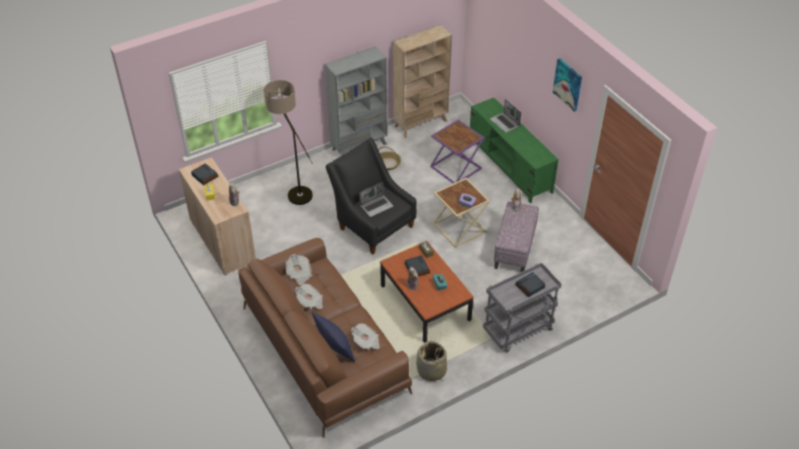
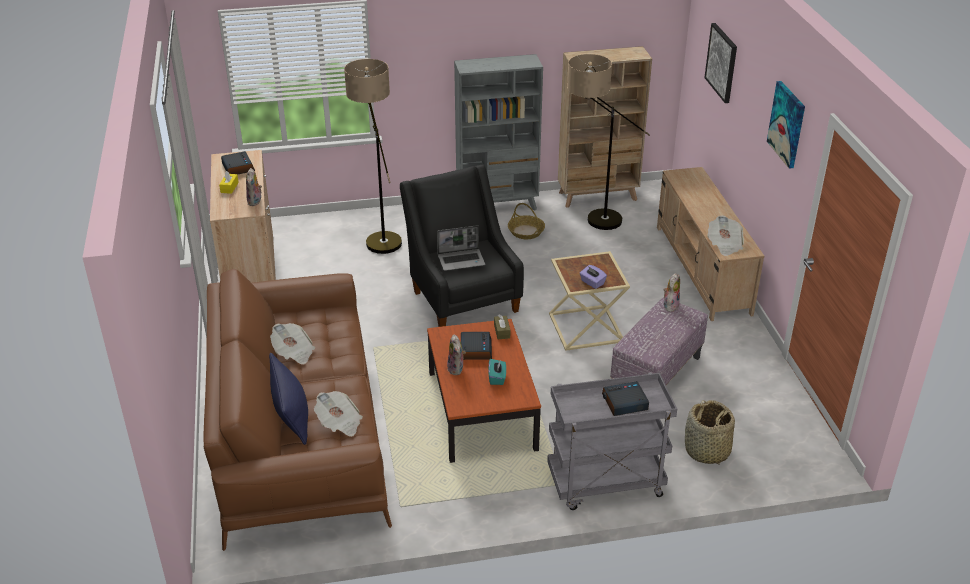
camera: 20 degrees right, 10 degrees down
(299, 274) = (301, 316): newspaper -> newspaper (724, 245)
(426, 146) = (591, 222): none -> floor lamp
(431, 371) = (439, 504): basket -> basket (707, 451)
(457, 168) = (621, 256): purple side table -> none
(503, 35) = (722, 62): none -> picture
(505, 123) = (703, 198): laptop -> none
(510, 166) = (702, 269): green tv stand -> beige tv stand

